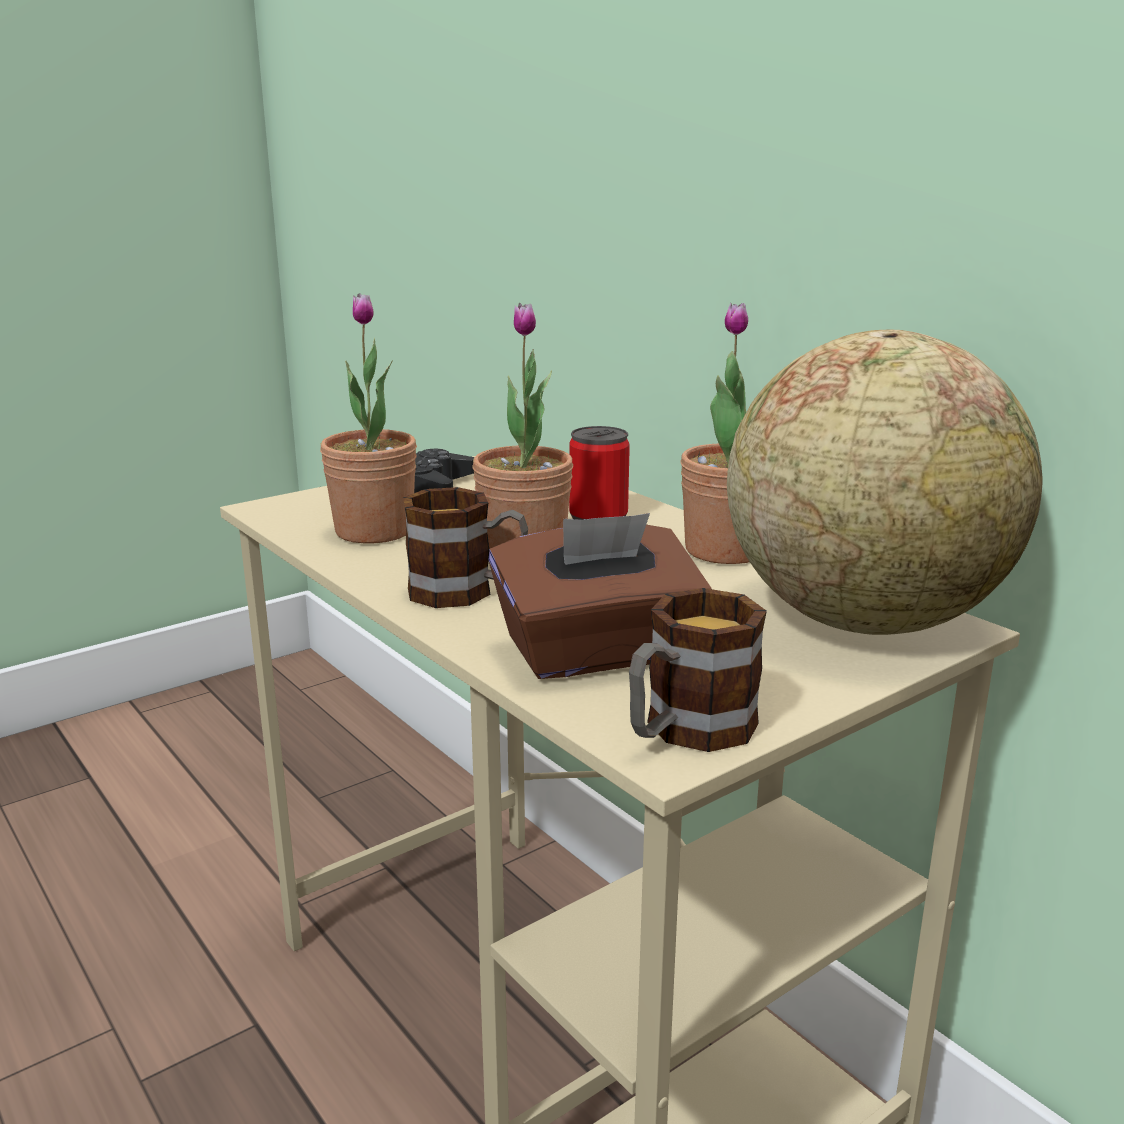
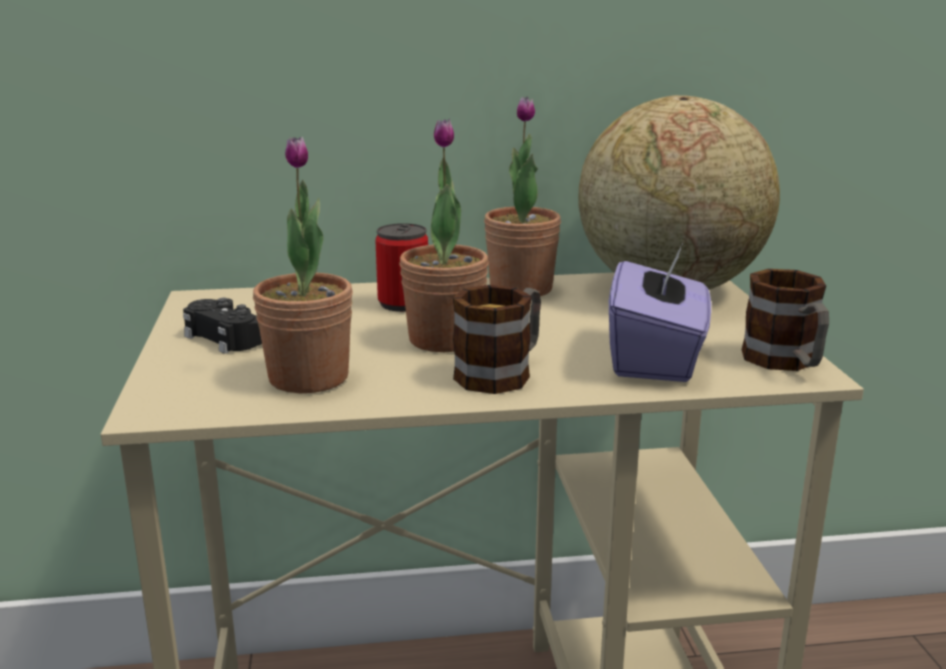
camera: 60 degrees left, 0 degrees up
(598, 653) = (656, 358): brown tissue box -> purple tissue box

